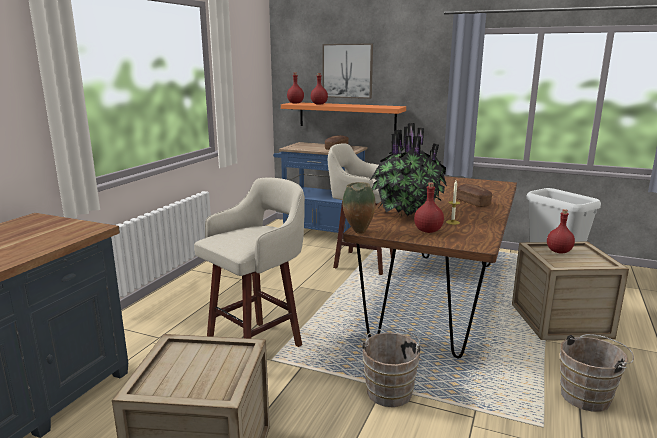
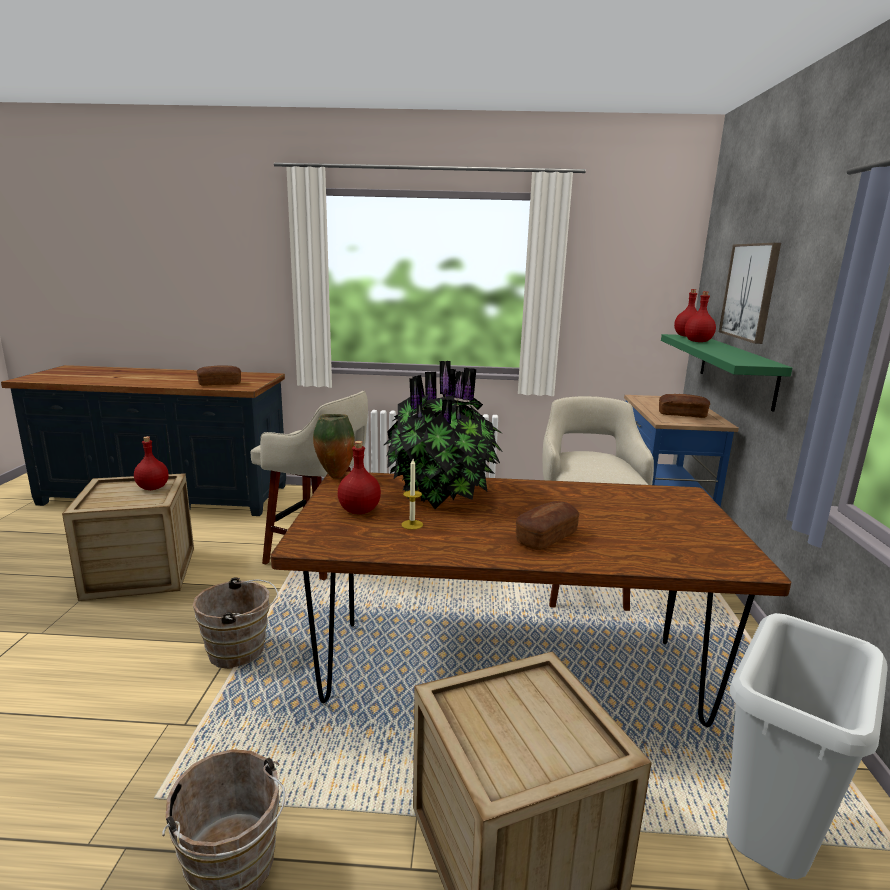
camera: 70 degrees right, 0 degrees up
(47, 238) = (220, 384): none -> bread
(347, 116) = (736, 369): orange shelf -> green shelf
(559, 251) = (544, 709): red bottle -> red bottle (153, 488)

